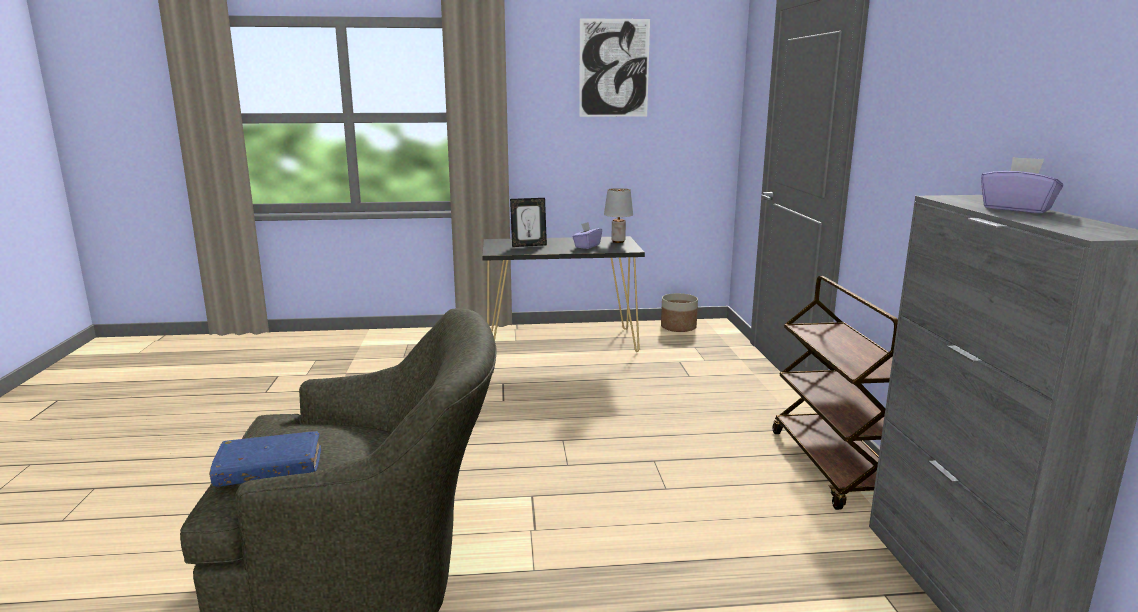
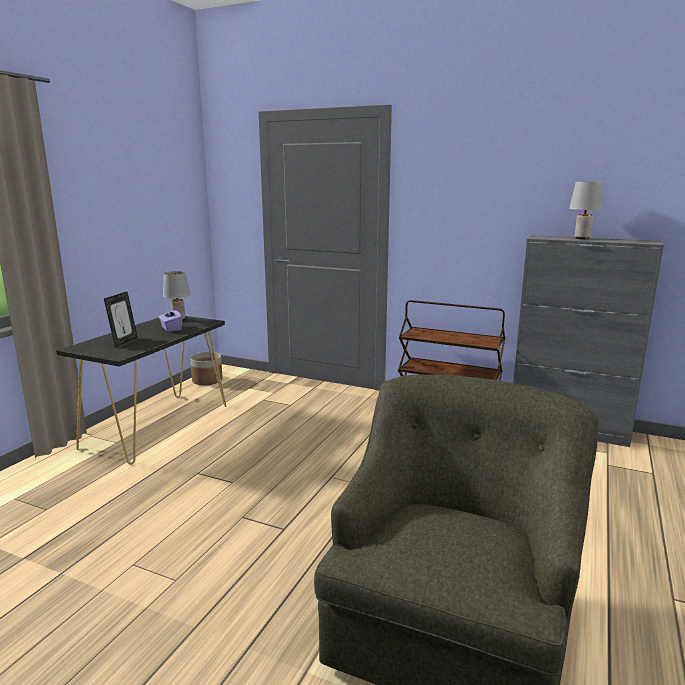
camera: 60 degrees left, 0 degrees up
(269, 469) = (484, 565): blue book -> none
(614, 68) = (126, 161): picture -> none
(1017, 209) = (581, 238): purple tissue box -> grey table lamp

